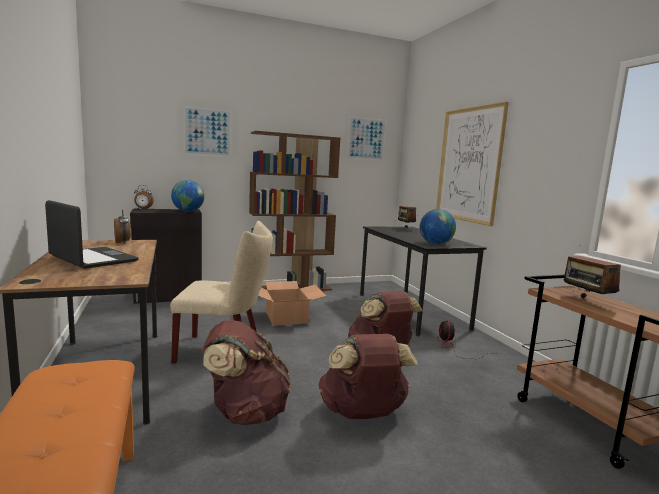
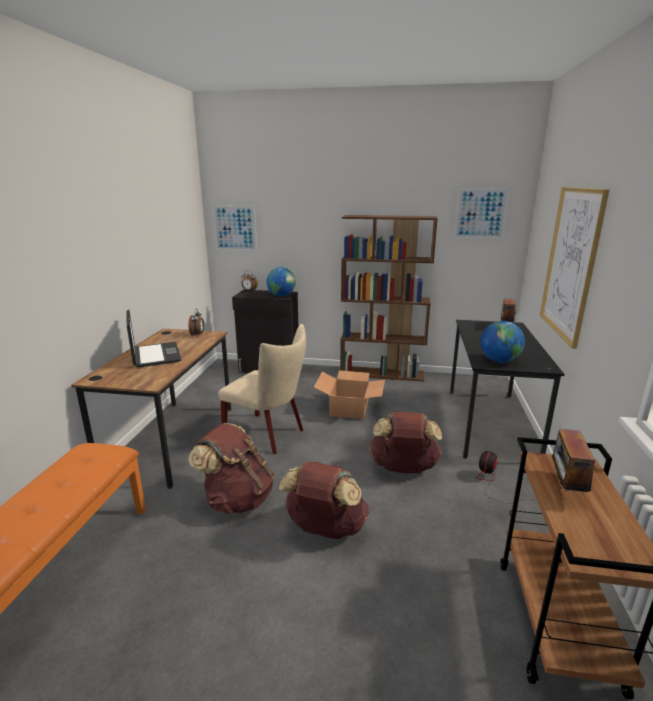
camera: 30 degrees right, 10 degrees up
(207, 132) = (304, 217): picture -> picture (235, 228)

